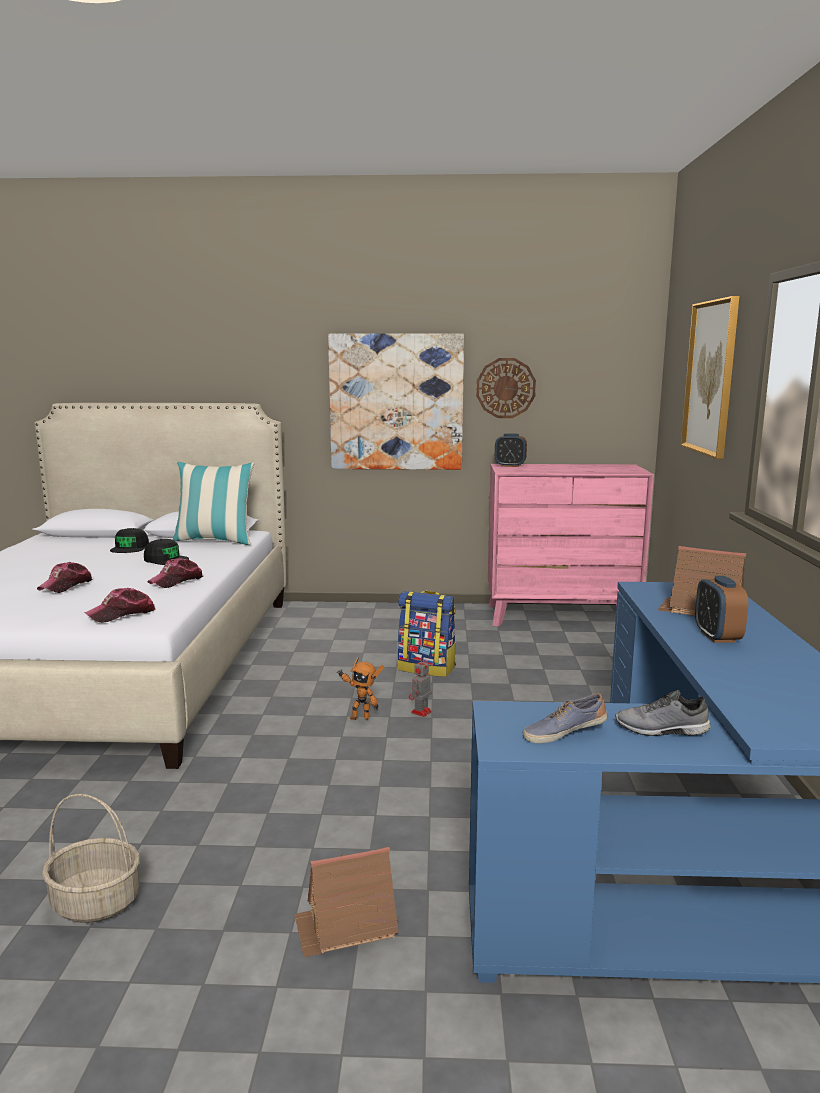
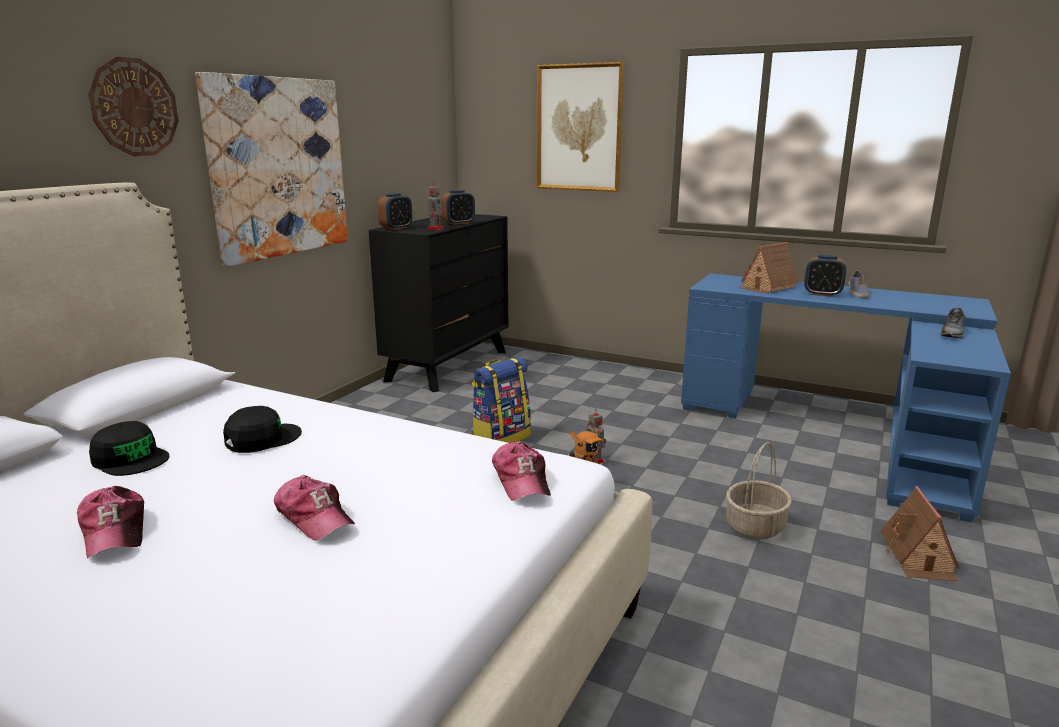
camera: 65 degrees left, 5 degrees up
(95, 903) = (893, 689): basket -> basket (755, 527)
(176, 581) = (396, 440): cap -> cap (115, 531)
(215, 540) = (203, 402): pillow -> none
(505, 388) = (367, 145): wall clock -> wall clock (134, 107)
(528, 471) = (435, 228): none -> toy robot
(561, 616) = (447, 366): pink dresser -> black dresser
(563, 733) = (962, 350): shoe -> shoe (857, 293)
(571, 471) = (458, 223): none -> alarm clock

